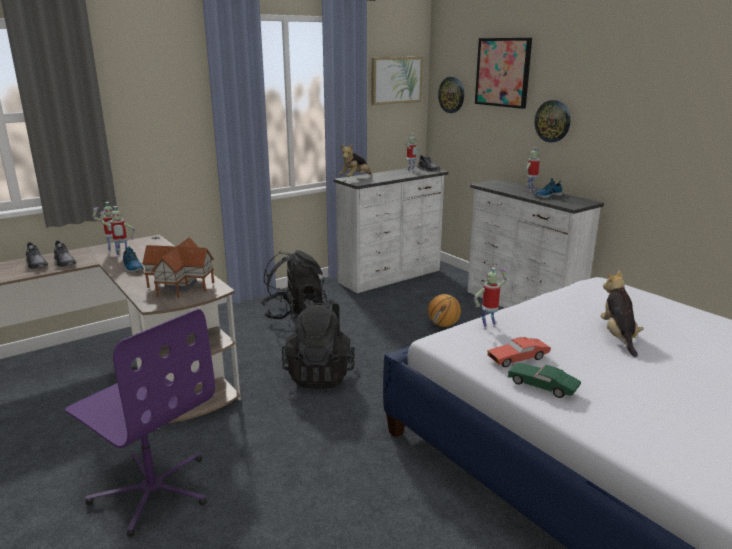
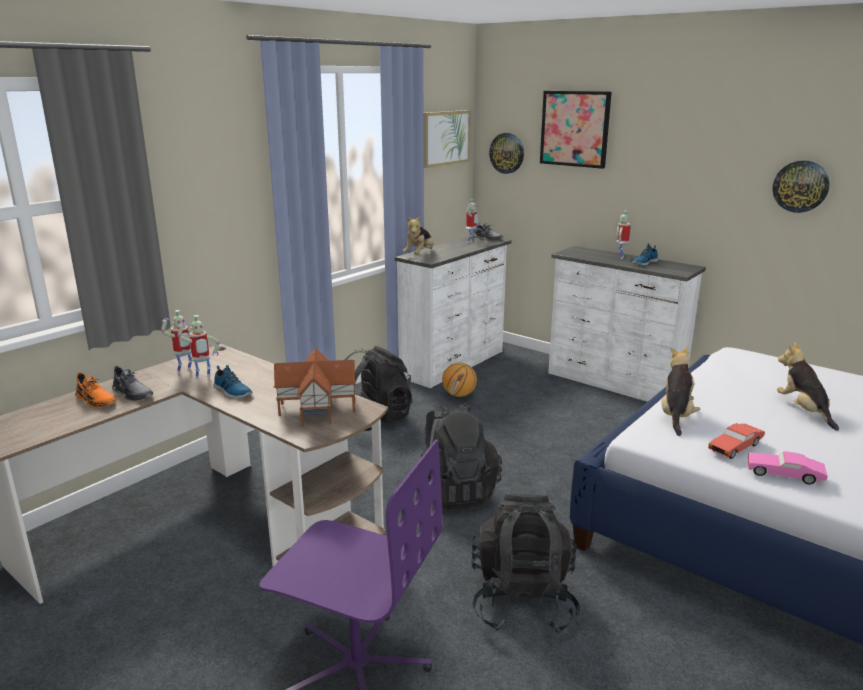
camera: 15 degrees left, 0 degrees up
(36, 264) = (95, 400): grey shoe -> orange shoe
(314, 467) = (522, 601): none -> black backpack
(443, 325) = (549, 414): basketball -> basketball (459, 395)
(488, 326) = (676, 415): toy robot -> plush toy
(542, 387) = (784, 475): green toy car -> pink toy car
(553, 121) = (639, 181): wall clock -> wall clock (800, 186)

